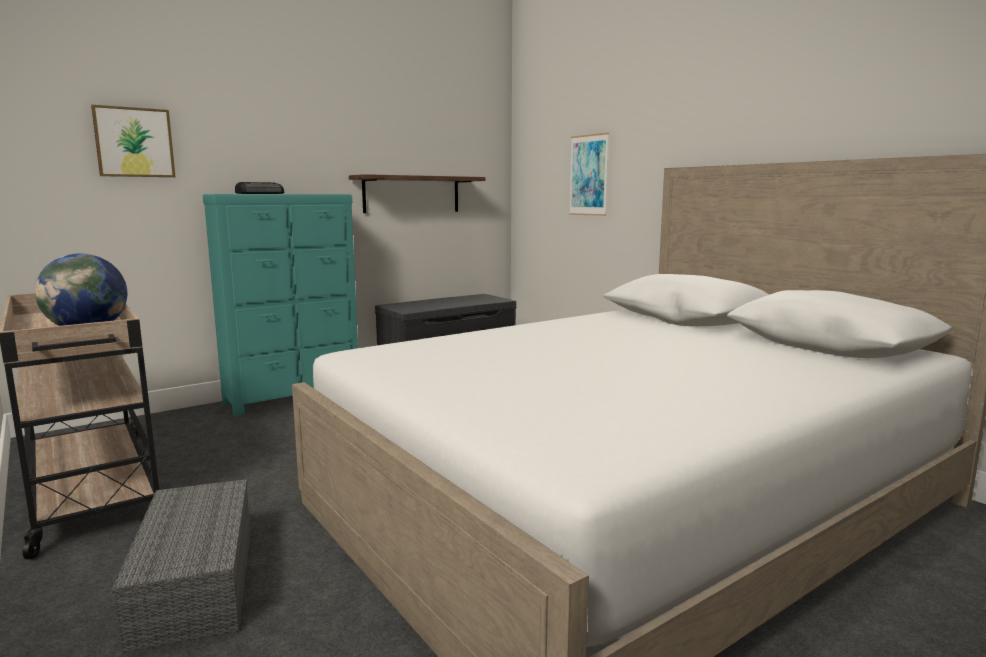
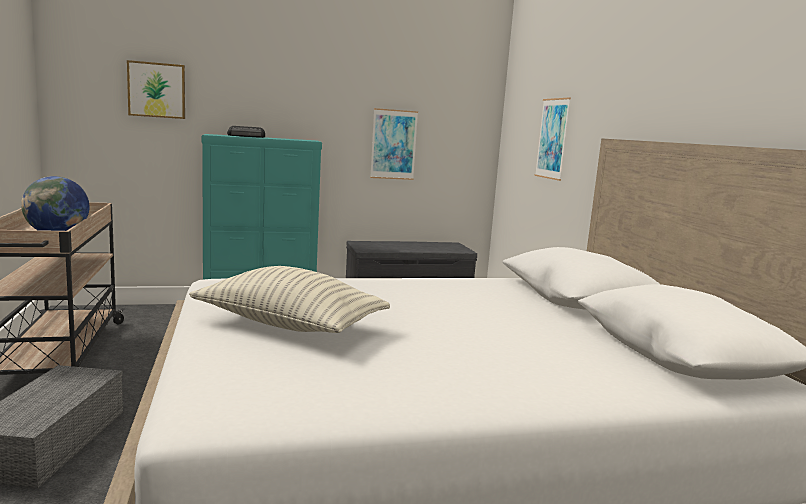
camera: 20 degrees right, 0 degrees up
(412, 194) = (393, 144): shelf -> picture
(503, 377) = (289, 325): none -> pillow

